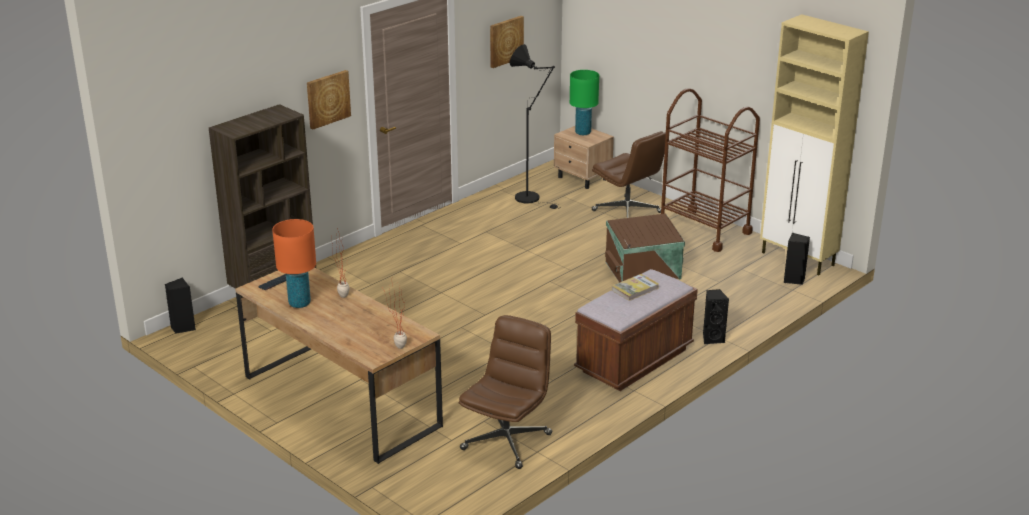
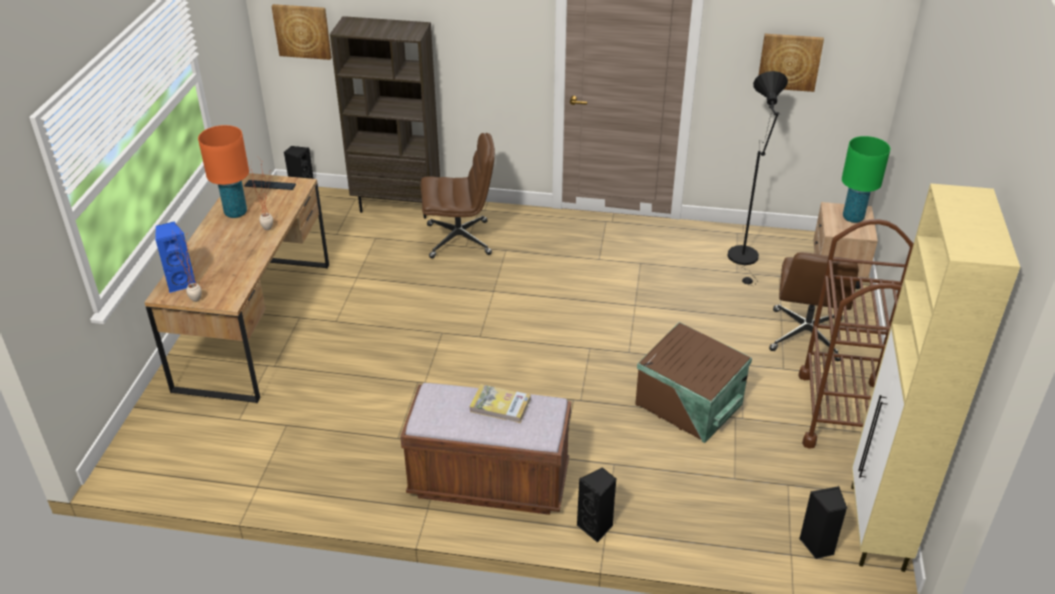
camera: 55 degrees right, 10 degrees up
(327, 99) = (499, 39): picture -> picture (302, 31)
(368, 348) = (181, 283): none -> blue speaker
(506, 441) = (262, 456): brown office chair -> brown office chair (460, 239)

